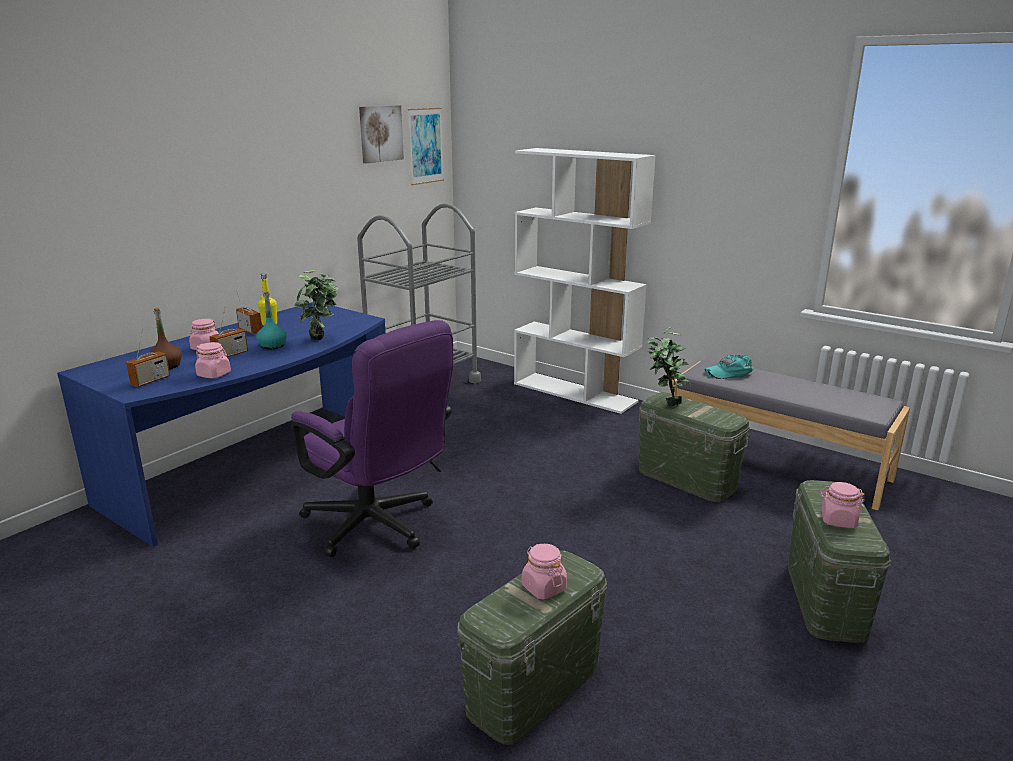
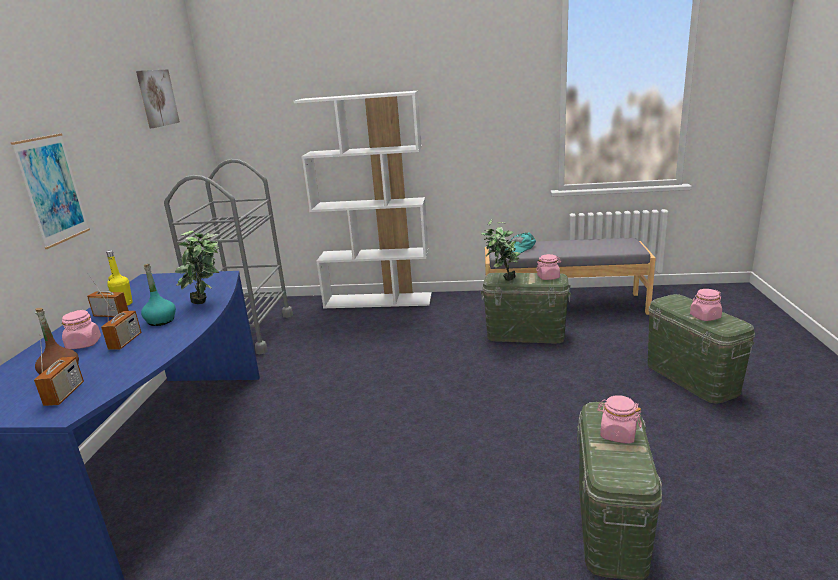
camera: 30 degrees left, 0 degrees up
(214, 374) = (137, 364): pink jar -> pink jar (548, 277)
(378, 527) = (342, 460): purple office chair -> none
(425, 146) = (190, 109): picture -> picture (52, 190)

